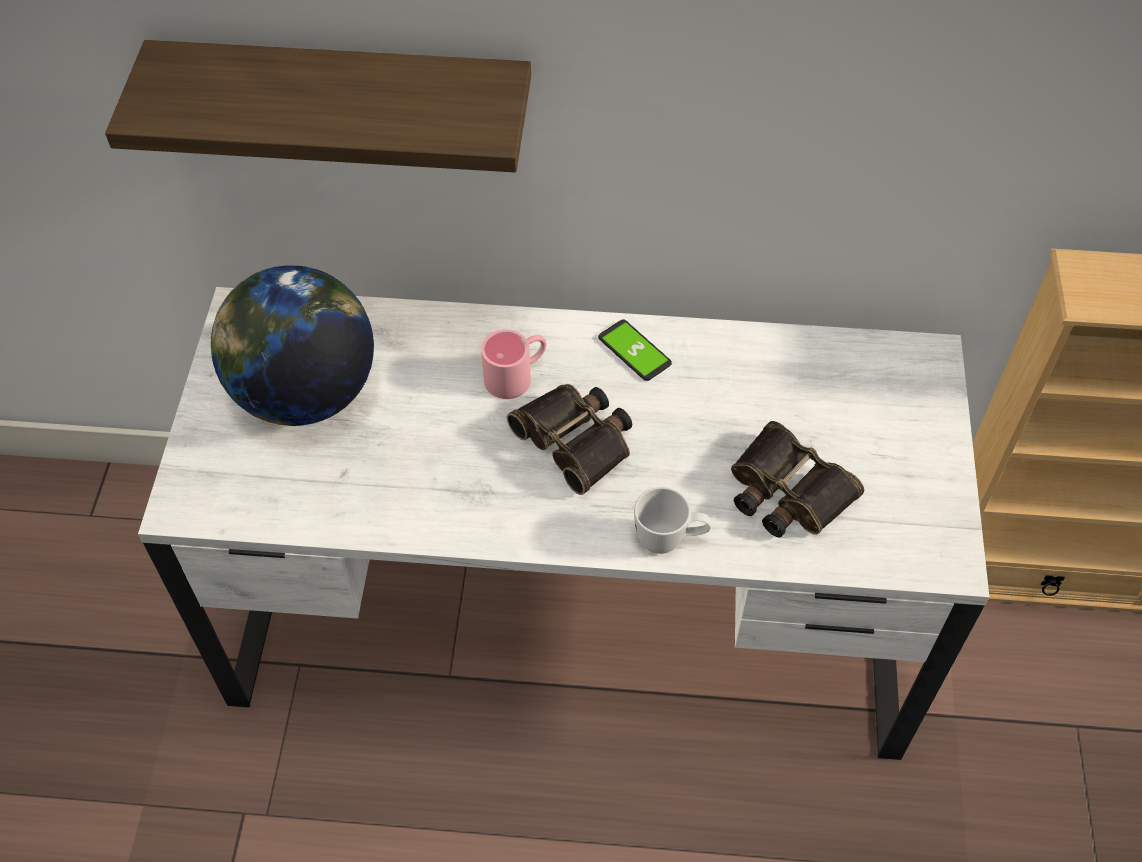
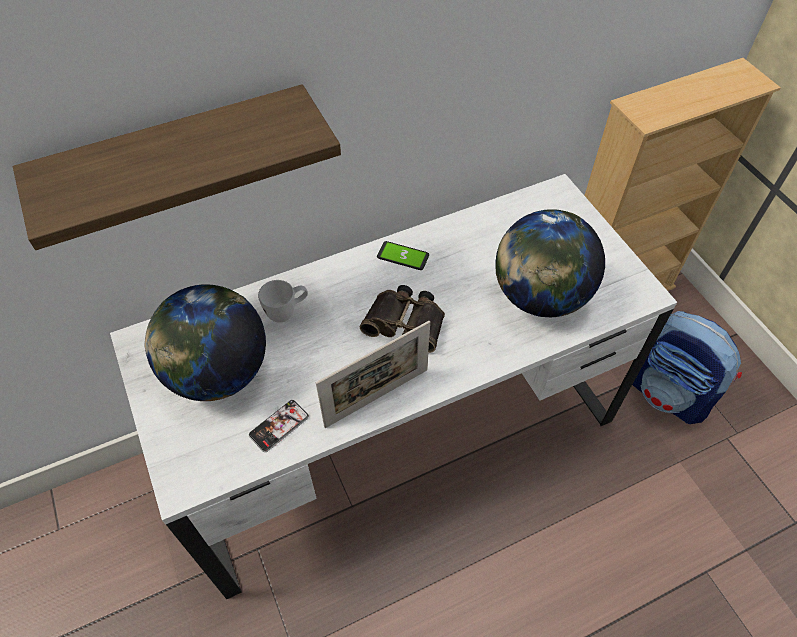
camera: 30 degrees left, 0 degrees up
(333, 493) = (279, 426): none -> phone
(472, 518) = (377, 397): none -> picture frame
(517, 375) = (344, 300): pink mug -> none
(670, 540) = (498, 353): white mug -> white mug (287, 312)
(786, 492) = (539, 296): binoculars -> globe
(1024, 767) = (668, 393): none -> backpack

